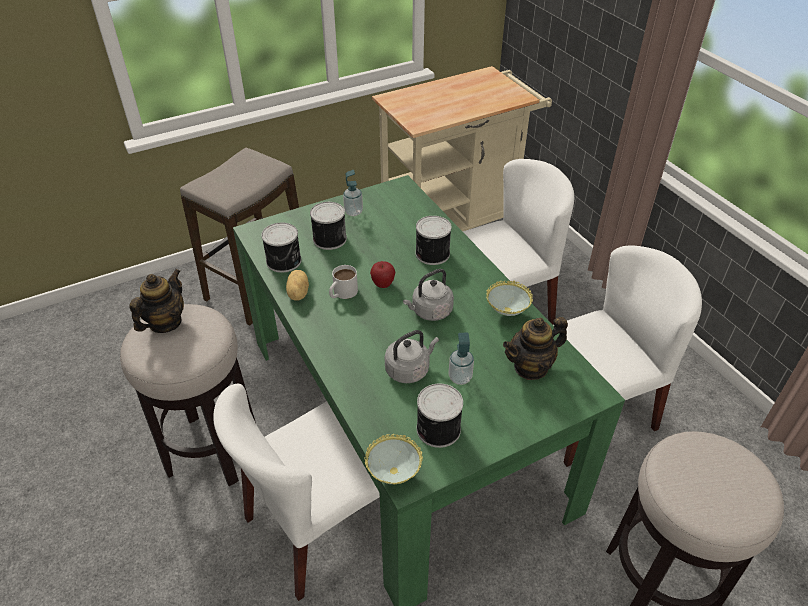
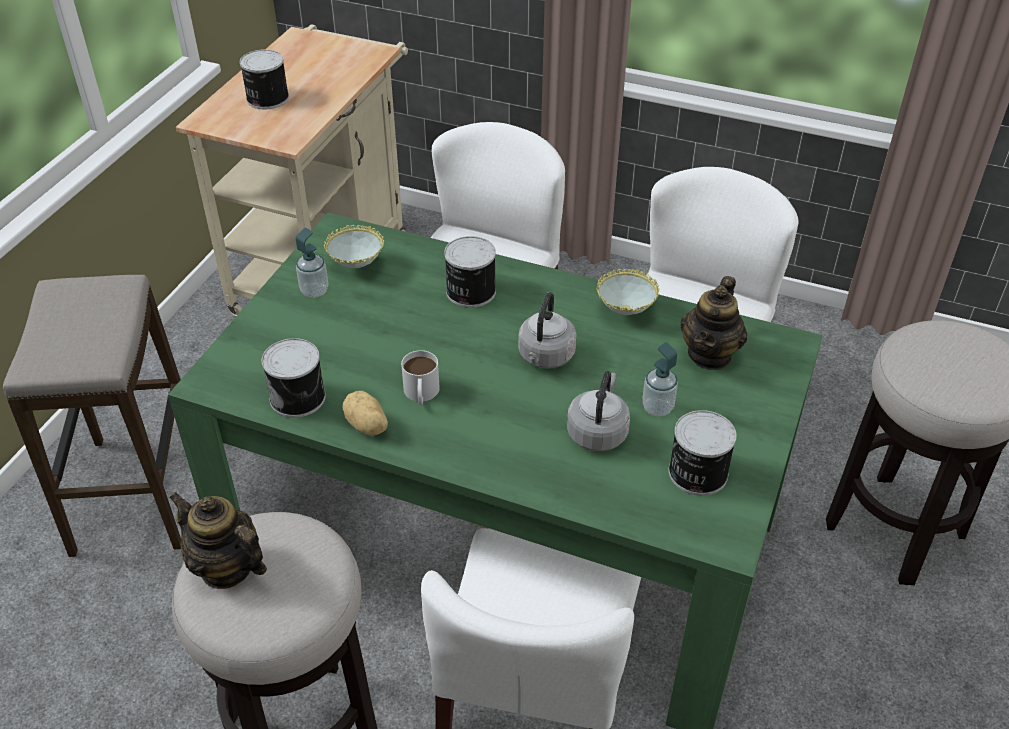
camera: 40 degrees left, 0 degrees up
(165, 323) = (226, 567): teapot -> teapot turned 45 degrees counterclockwise
(328, 239) = (323, 339): can -> can (266, 98)
(383, 284) = (457, 357): apple -> none
(394, 475) = (710, 547): bowl -> bowl (357, 267)

